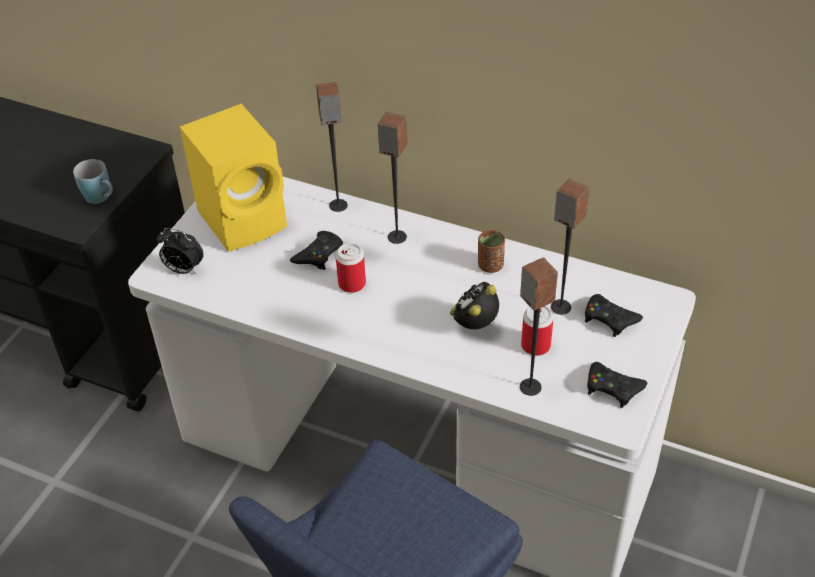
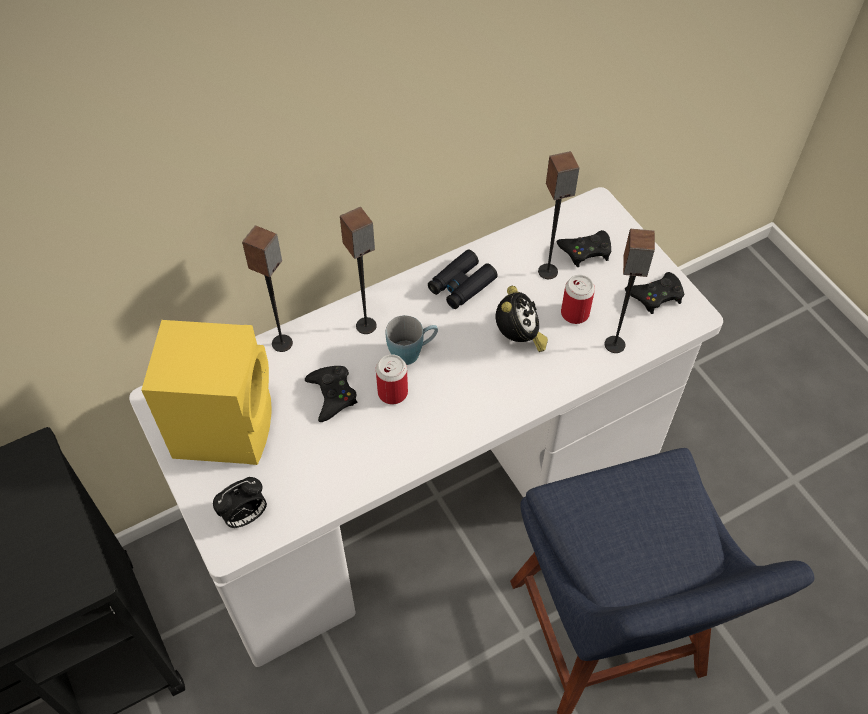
camera: 55 degrees left, 10 degrees up
(101, 198) = (63, 535): blue mug -> blue mug (412, 351)
(474, 325) = (518, 338): alarm clock -> alarm clock turned 150 degrees counterclockwise
(490, 265) = (461, 285): brown cup -> black binoculars

